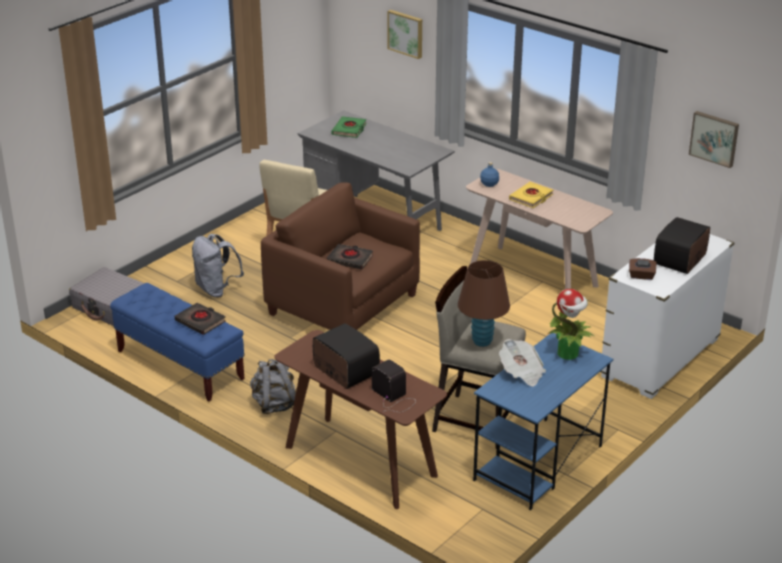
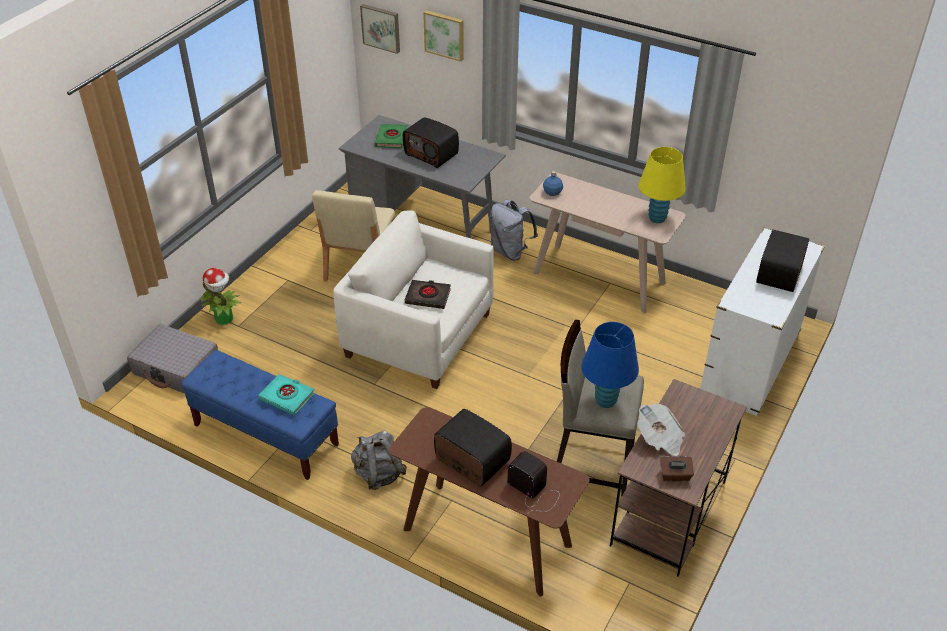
camera: 10 degrees left, 10 degrees up
(200, 321) = (287, 397): black book -> turquoise book
(216, 289) = (283, 331): grey backpack -> grey backpack (510, 251)
(343, 305) = (418, 335): brown armchair -> white armchair
(384, 144) = (432, 154): none -> radio
(482, 341) = (606, 401): brown table lamp -> blue table lamp
(531, 198) = (599, 205): yellow book -> none
(537, 463) = (668, 513): blue desk -> brown desk
(568, 353) = (699, 406): potted plant -> potted plant (225, 318)
(584, 212) = (657, 218): none -> yellow table lamp
(641, 276) = (748, 300): brown tissue box -> brown tissue box (675, 475)
(714, 138) = (801, 140): picture -> picture (381, 27)

